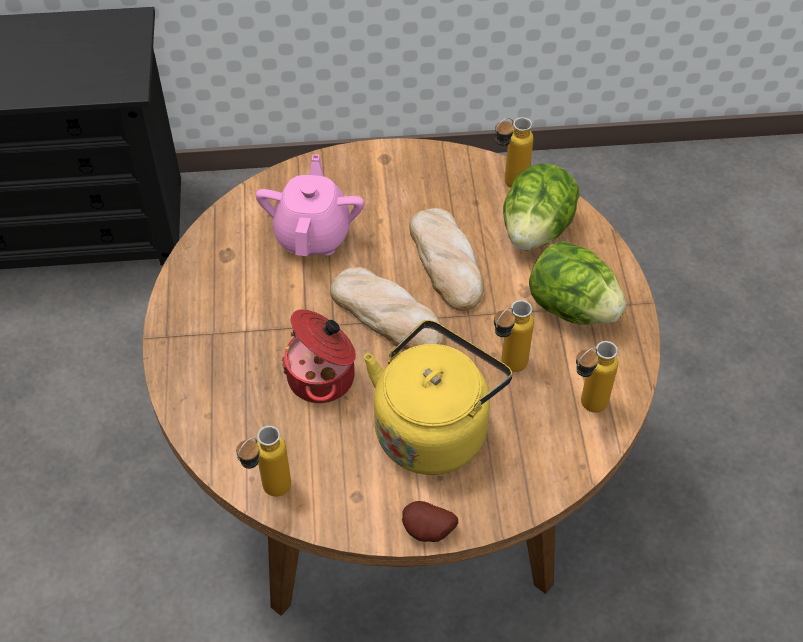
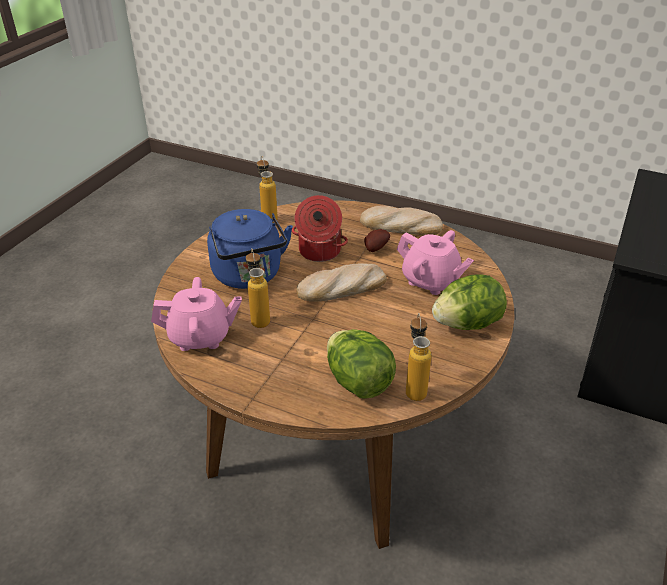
camera: 120 degrees right, 15 degrees down
(428, 532) = (195, 253): potato -> potato (375, 248)
(434, 428) = (249, 276): yellow kettle -> blue kettle
(447, 262) = (363, 327): bread -> bread (400, 226)
(571, 307) = (276, 367): lettuce -> lettuce (467, 324)
(585, 408) = (200, 337): bottle -> pink teapot

